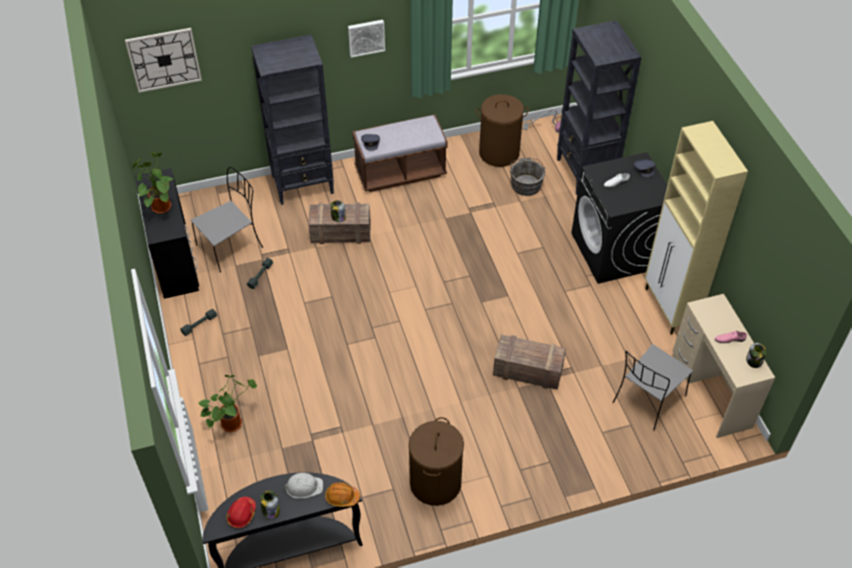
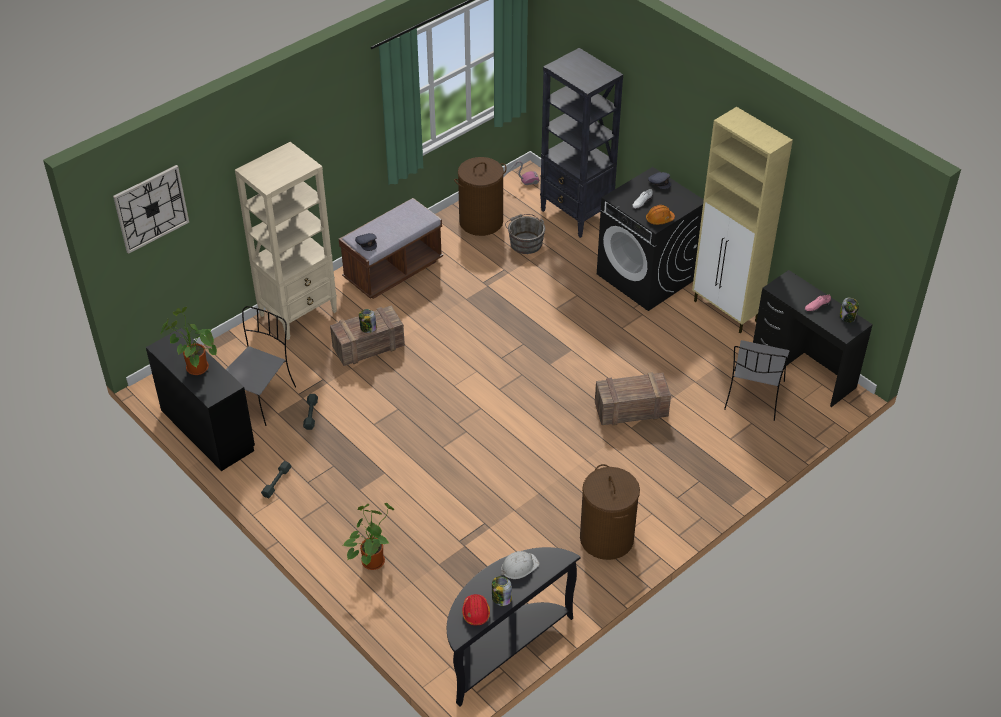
camera: 25 degrees left, 5 degrees down
(303, 184) = (299, 313): black bookcase -> beige bookcase
(342, 497) = (560, 561): orange hard hat -> orange hard hat (659, 219)
(366, 37) = (339, 131): picture -> none
(711, 391) = (803, 369): beige desk -> black desk

